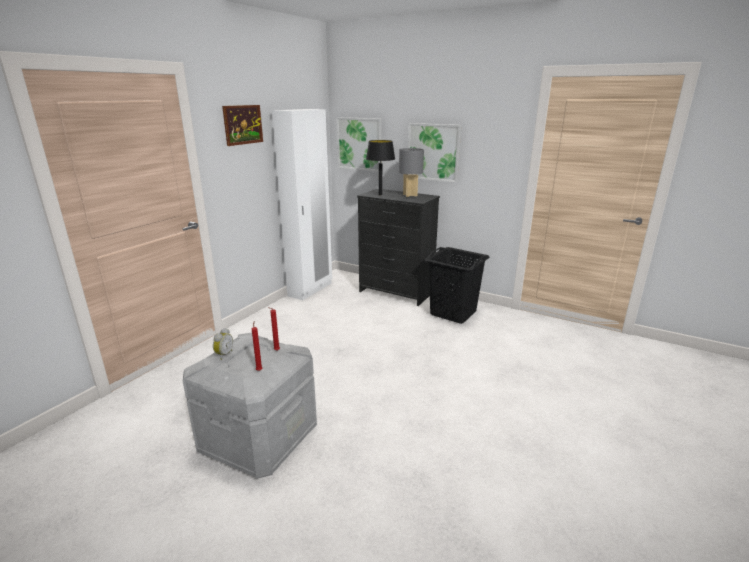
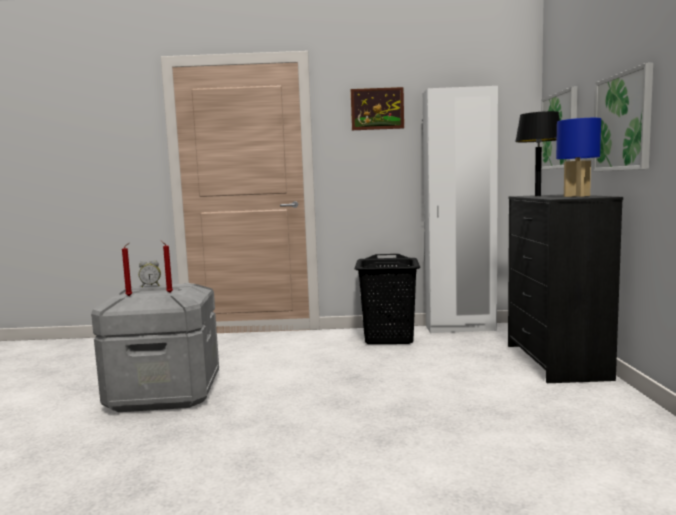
camera: 60 degrees right, 15 degrees down
(410, 195) = (576, 196): grey table lamp -> blue table lamp
(453, 313) = (581, 409): black laundry basket -> black laundry basket (389, 338)

